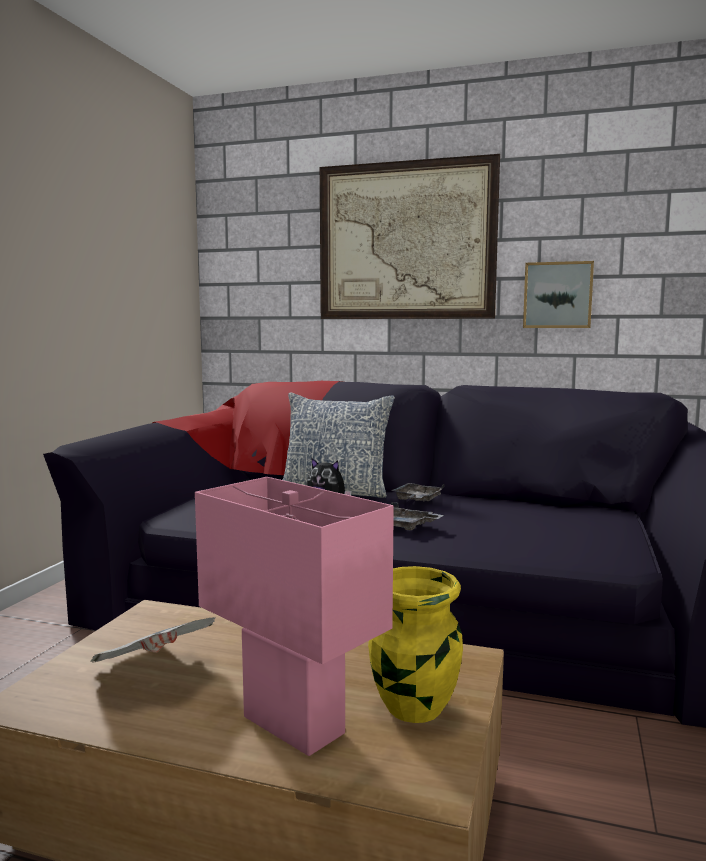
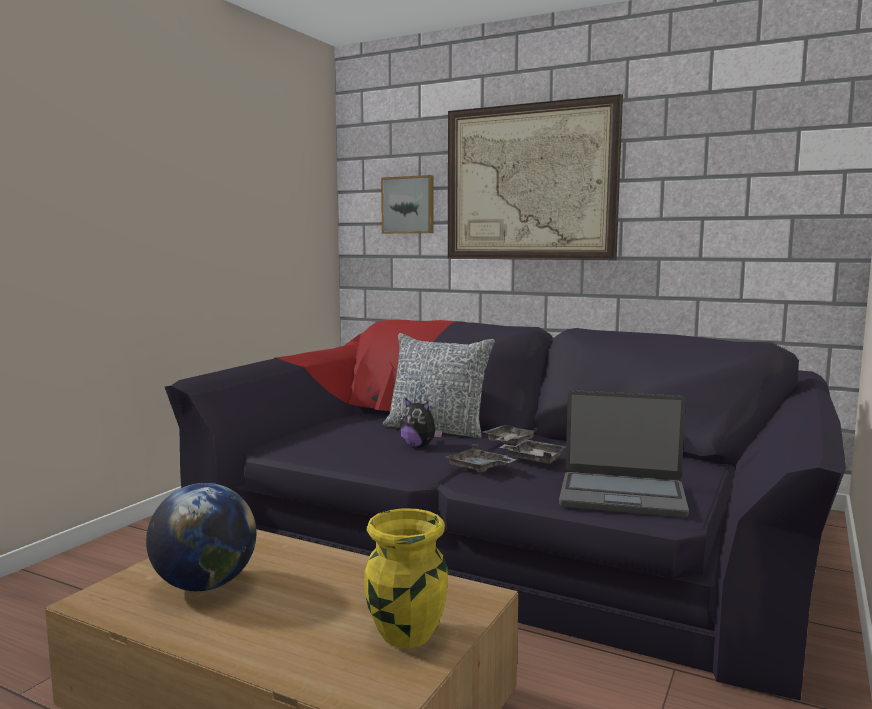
camera: 10 degrees right, 0 degrees up
(154, 672) = (205, 585): newspaper -> globe
(293, 725) = (296, 639): pink table lamp -> none
(453, 514) = (534, 459): none -> grey tray
(557, 295) = (680, 237): picture -> picture (408, 205)
(562, 545) = (622, 495): none -> laptop

